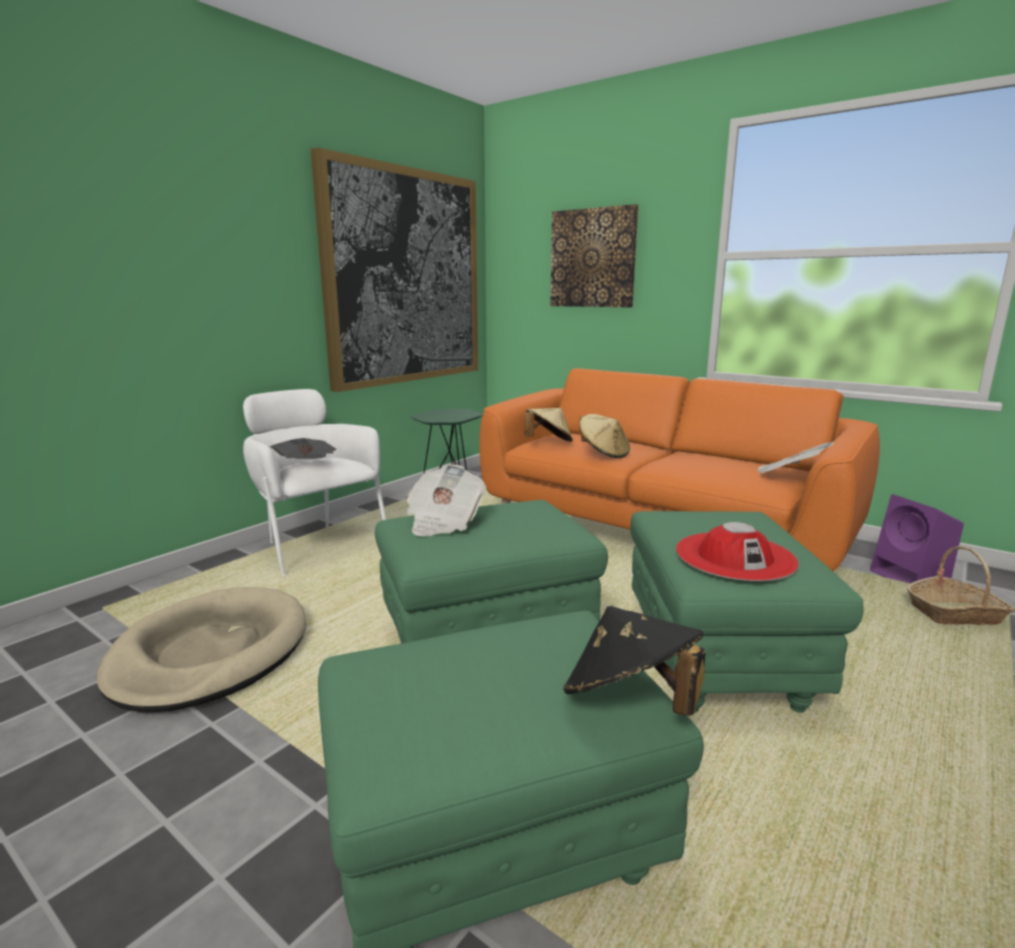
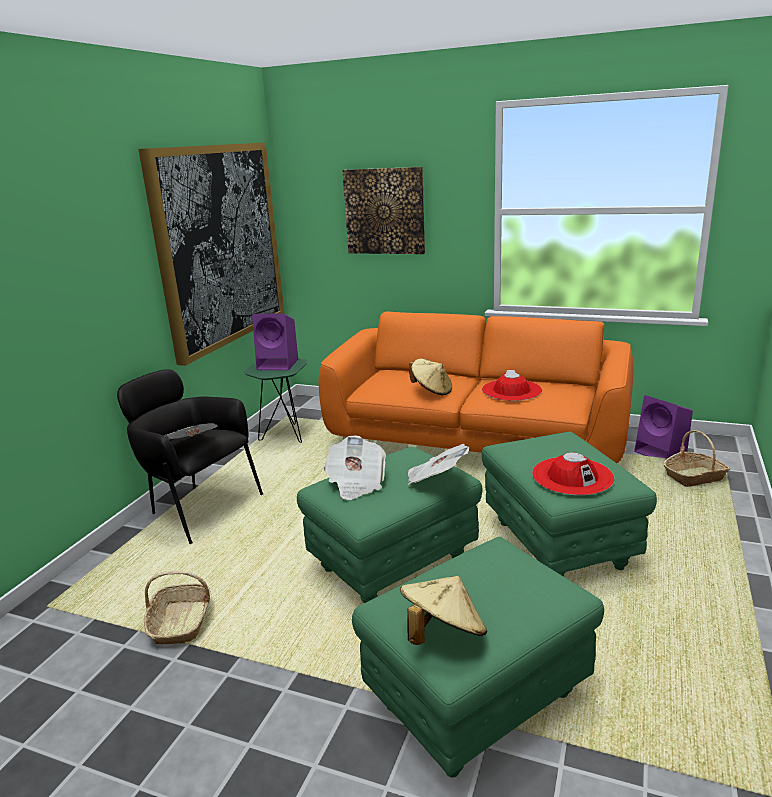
camera: 15 degrees left, 5 degrees up
(210, 653) = (181, 622): beige dog bed -> basket
(316, 545) = (197, 508): white armchair -> black armchair
(451, 413) = (279, 364): none -> purple speaker
(548, 442) = (381, 385): beige hat -> beige hat (442, 633)
(630, 702) = (562, 593): black hat -> none
(702, 462) = (511, 390): none -> red hat
(789, 476) = (578, 394): newspaper -> newspaper (435, 479)

